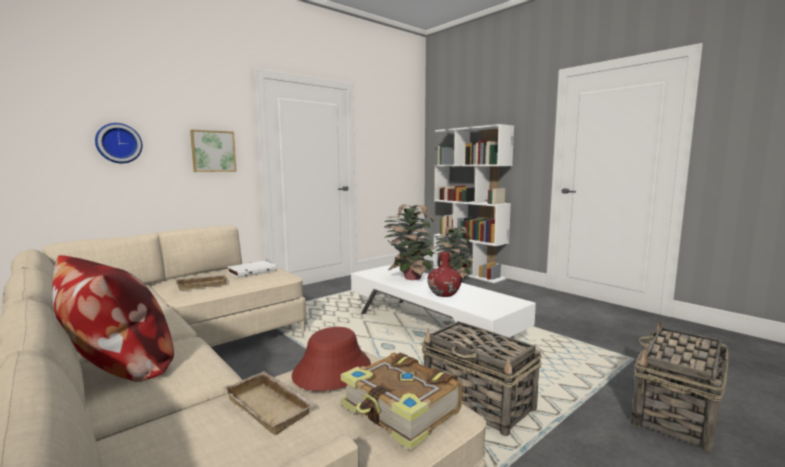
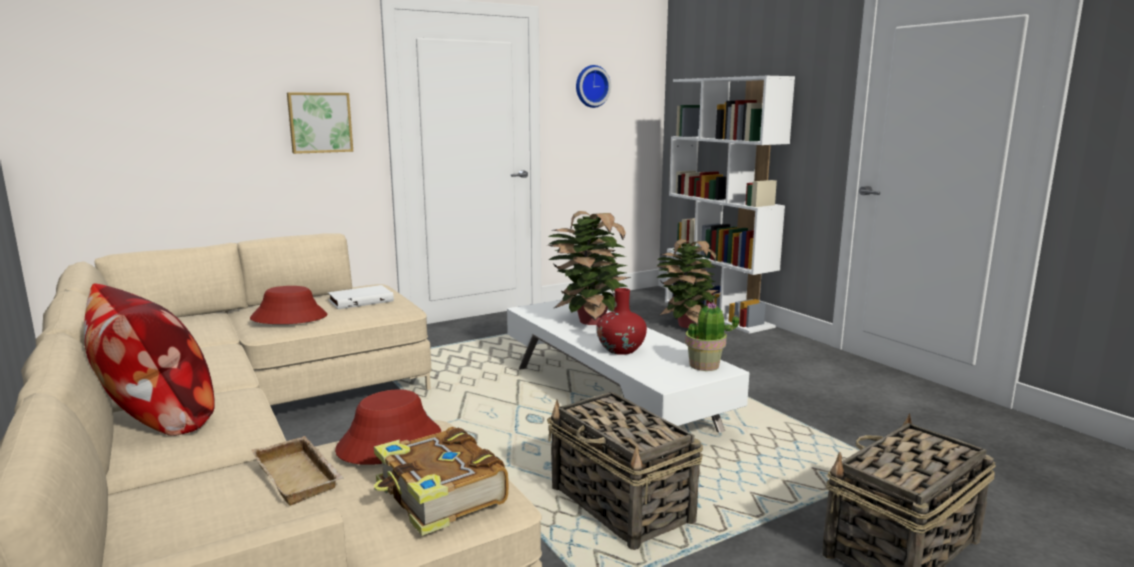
camera: 10 degrees right, 5 degrees up
(118, 143) = (191, 115): wall clock -> wall clock (591, 86)
(202, 285) = (289, 317): beige tray -> red hat
(505, 300) = (705, 366): none -> potted plant

